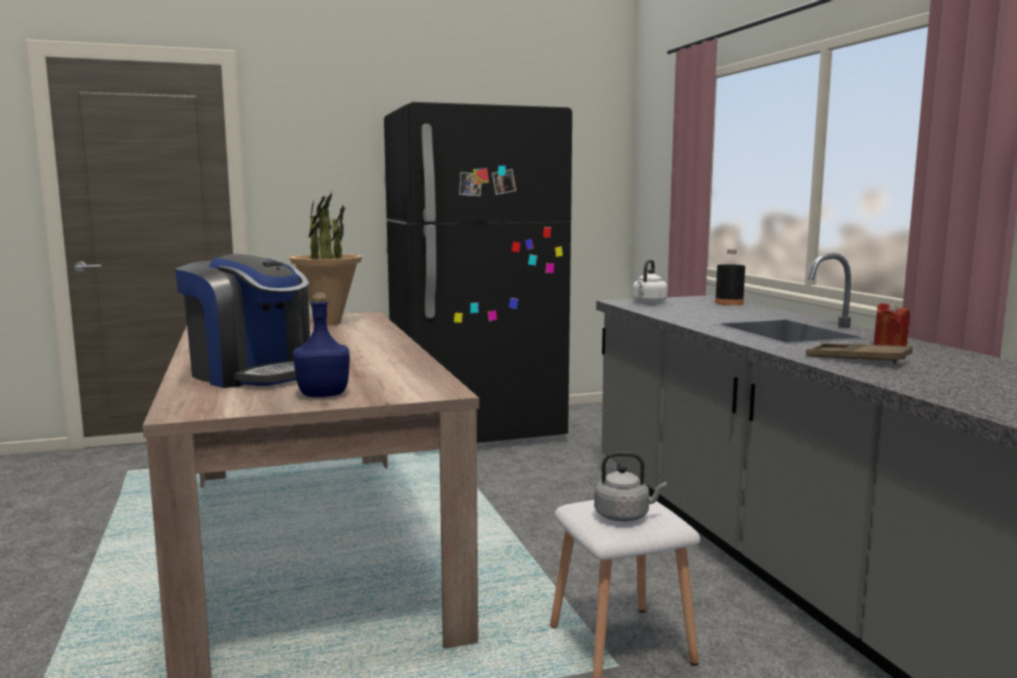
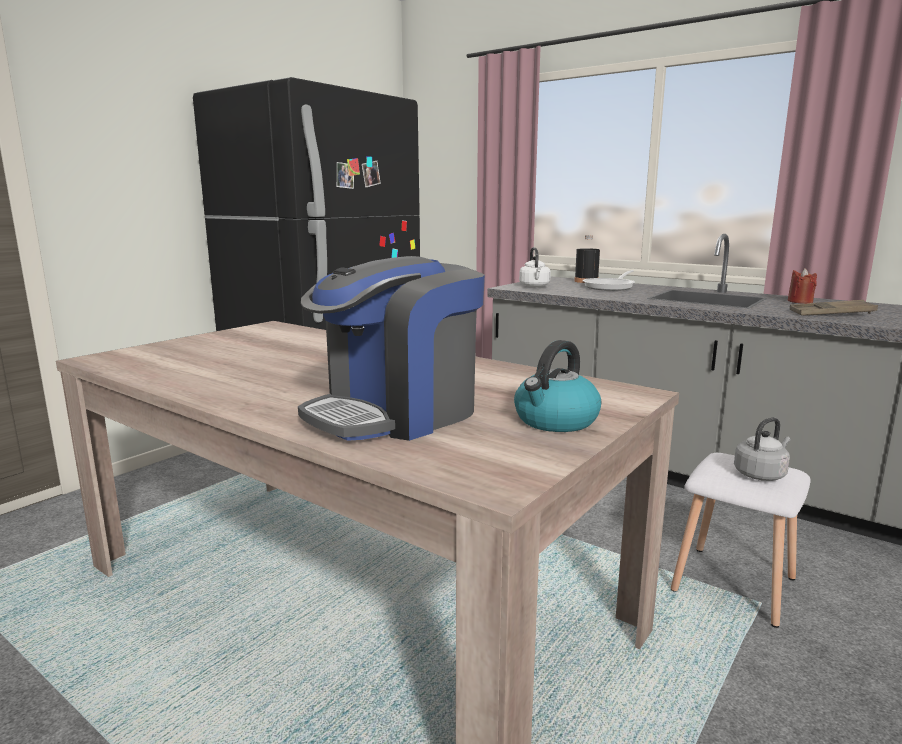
camera: 35 degrees left, 5 degrees up
(253, 374) = (396, 413): coffee machine -> coffee machine turned 135 degrees clockwise
(323, 395) = (555, 421): blue bottle -> kettle
(328, 323) = (265, 340): potted plant -> none
(729, 310) = (611, 287): none -> frying pan

